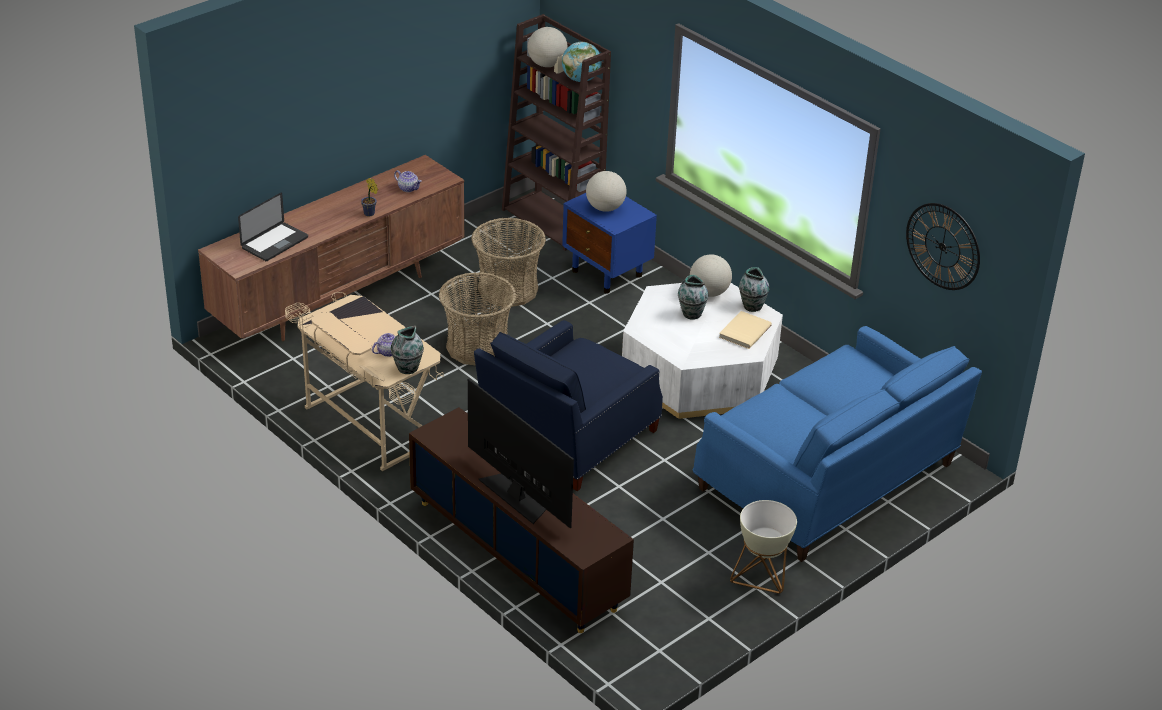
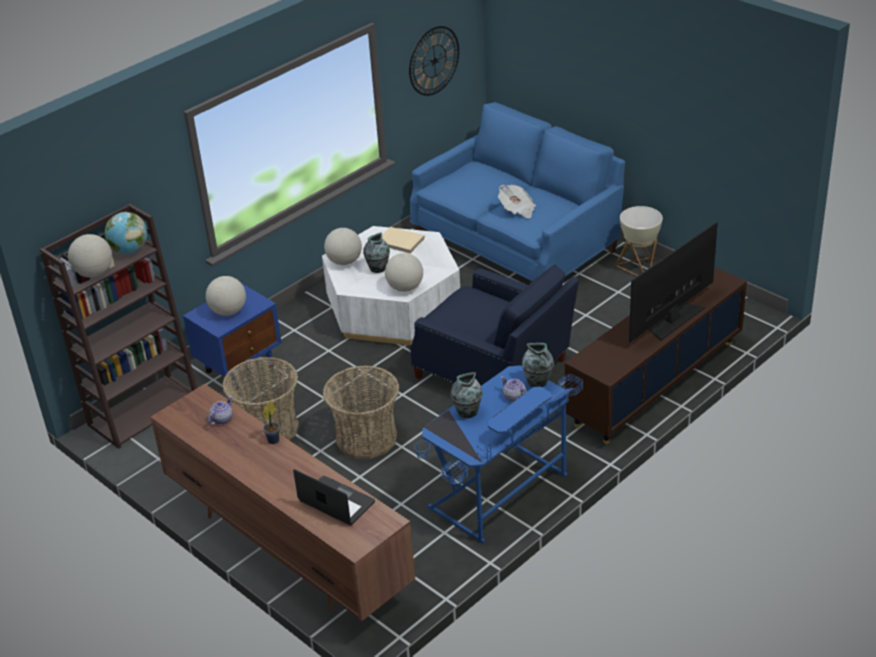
camera: 90 degrees left, 0 degrees up
(369, 425) = (501, 493): beige desk -> blue desk
(650, 330) = (405, 288): none -> globe
(752, 306) = (362, 240): vase -> vase (467, 412)
(780, 407) = (517, 210): none -> newspaper

